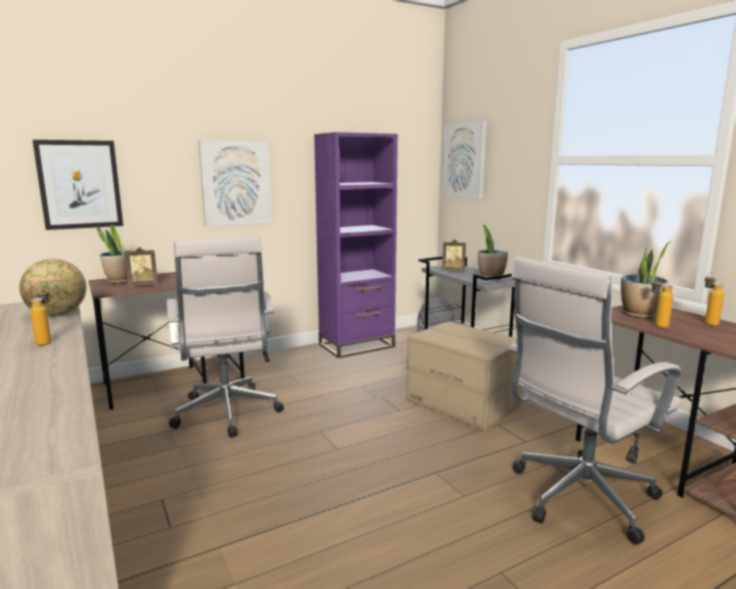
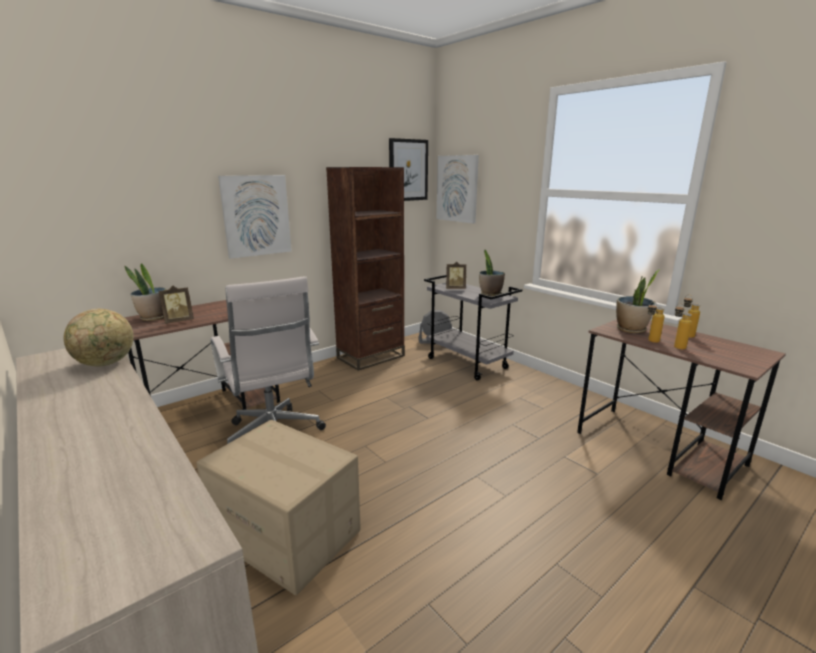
camera: 10 degrees left, 5 degrees up
(46, 341) = (110, 398): bottle -> bottle (676, 346)
(80, 184) = (101, 224): picture -> picture (408, 170)
(357, 345) = (371, 357): purple bookcase -> brown bookcase
(463, 403) = (478, 406): cardboard box -> cardboard box (287, 533)
(578, 499) = (595, 487): white office chair -> none

